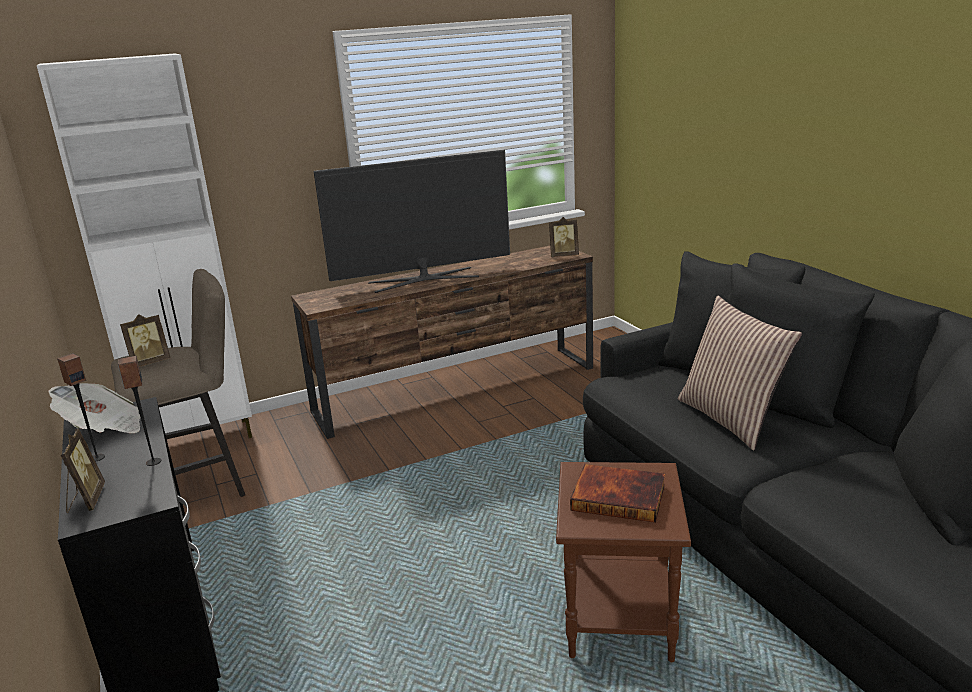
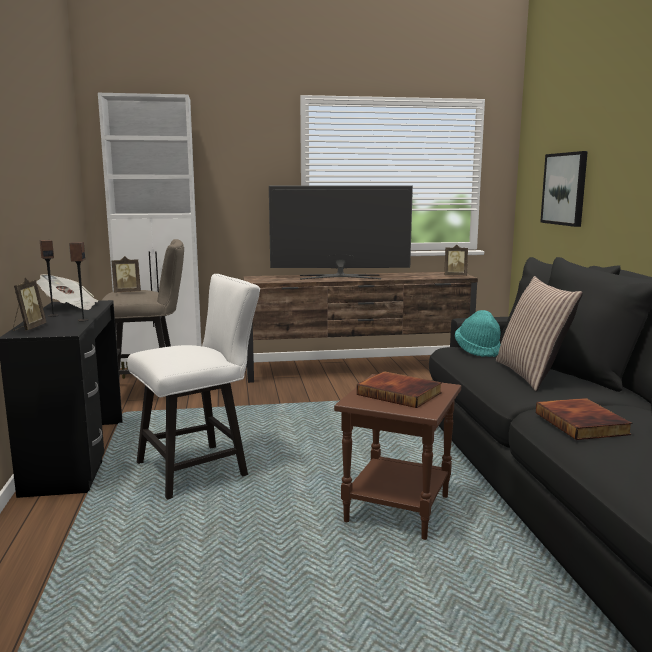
camera: 15 degrees right, 10 degrees down
(346, 610) = (200, 468): none -> white chair
(646, 382) = (478, 350): none -> turquoise hat
(691, 139) = (565, 189): none -> picture
(835, 502) = (583, 423): none -> book

